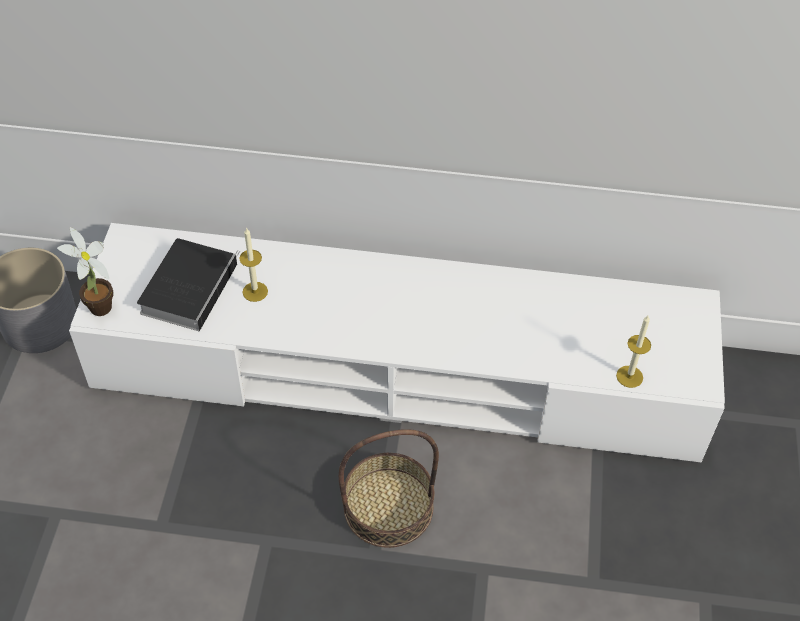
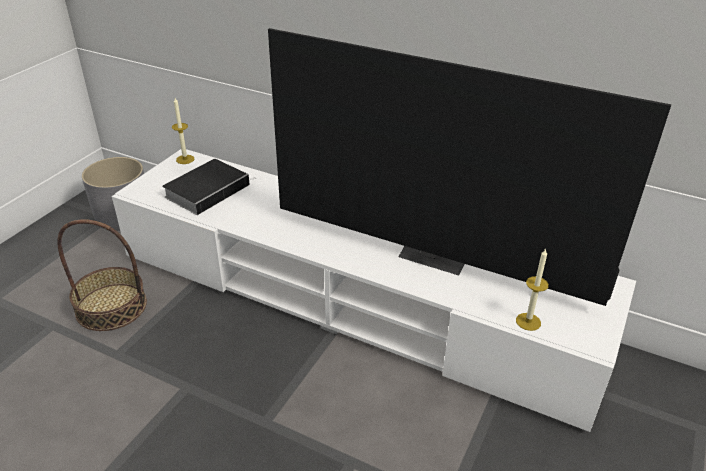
camera: 20 degrees right, 15 degrees down
(99, 311) = (139, 190): potted plant -> none
(255, 291) = (252, 202): candle -> candle (185, 159)
(388, 506) = (295, 390): basket -> basket (111, 306)
(504, 312) = (436, 254): none -> television

